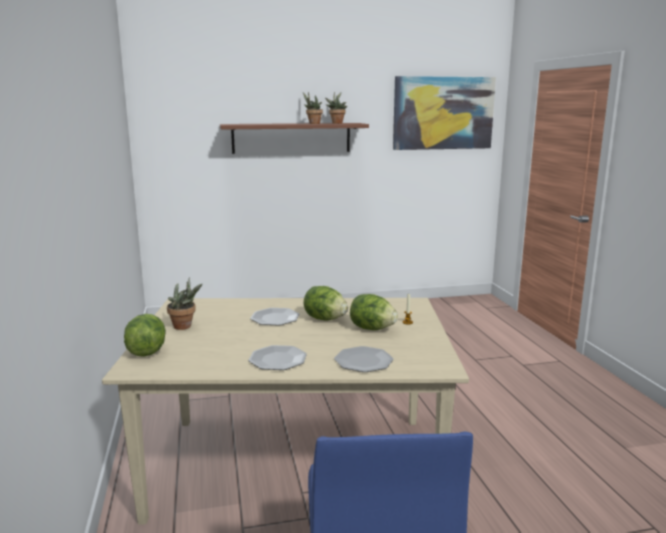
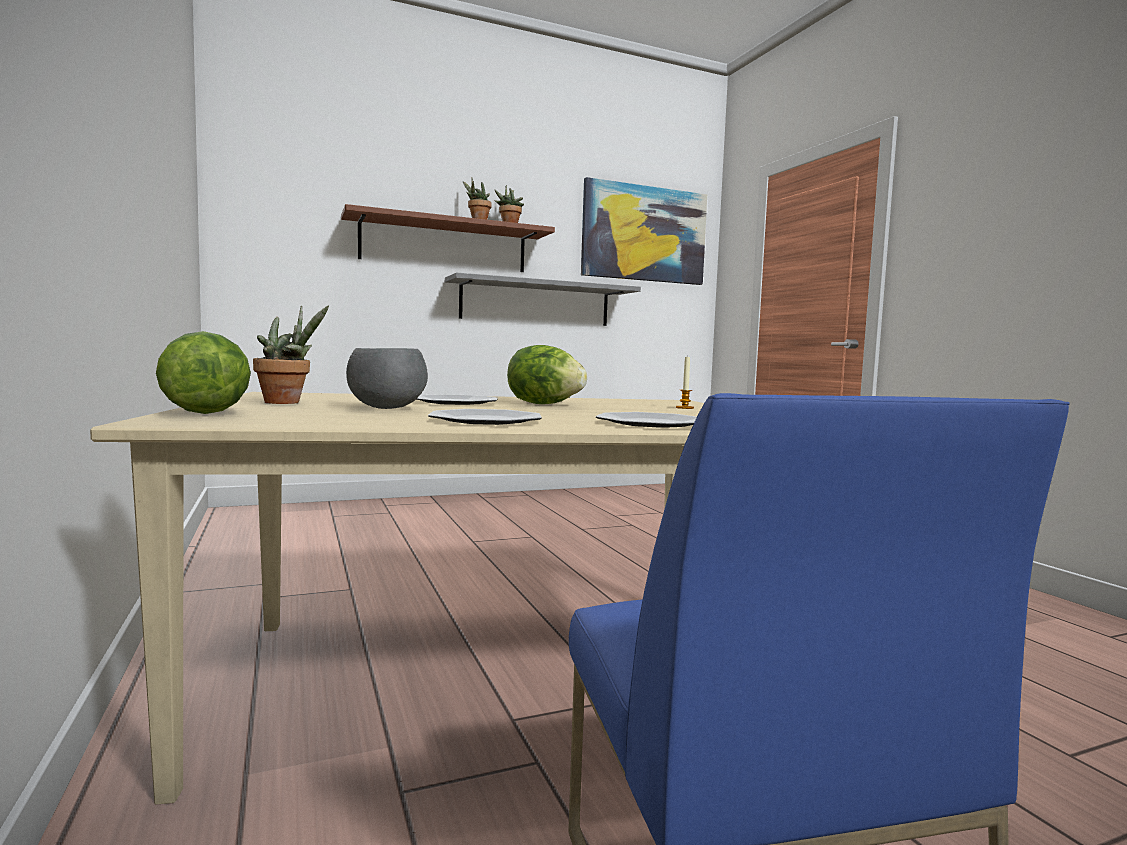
camera: 10 degrees left, 10 degrees down
(234, 336) = (388, 408): none -> grey bowl
(359, 173) = (536, 303): none -> grey shelf
(372, 328) = (632, 409): lettuce -> none

